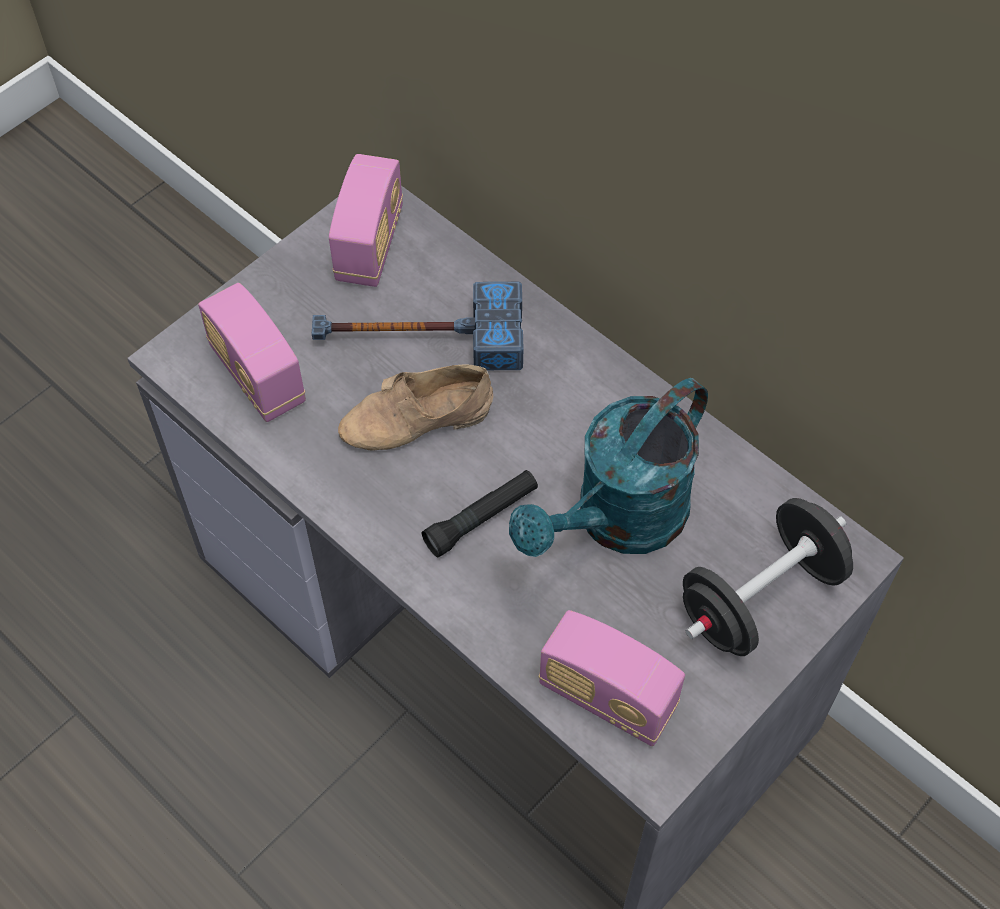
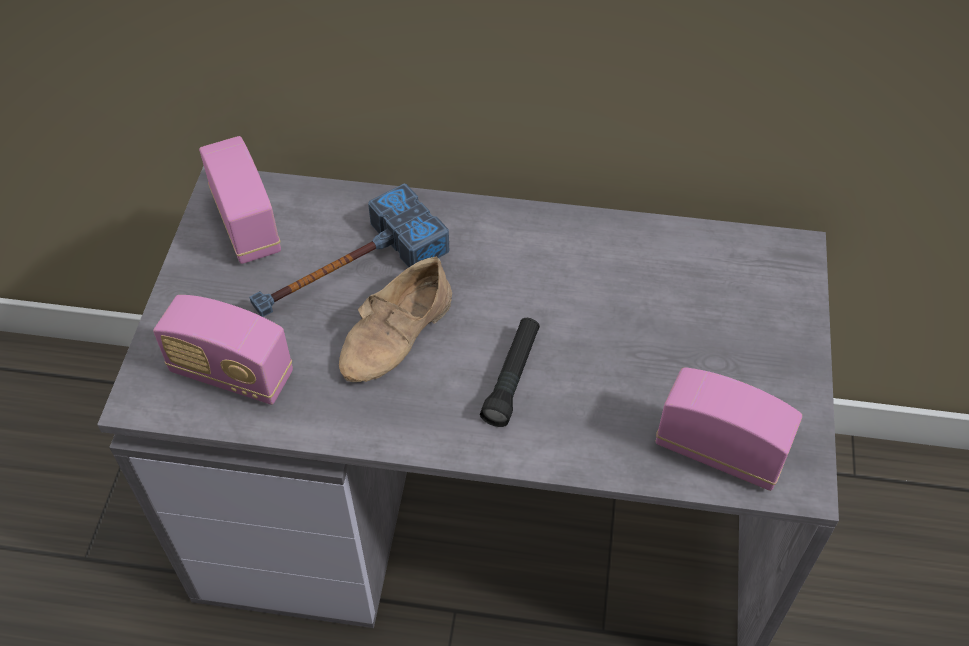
camera: 35 degrees left, 5 degrees down
(607, 697) = (719, 451): radio -> radio turned 150 degrees counterclockwise
(617, 521) = (615, 320): turquoise watering can -> none
(760, 598) = (760, 314): black dumbbell -> none

